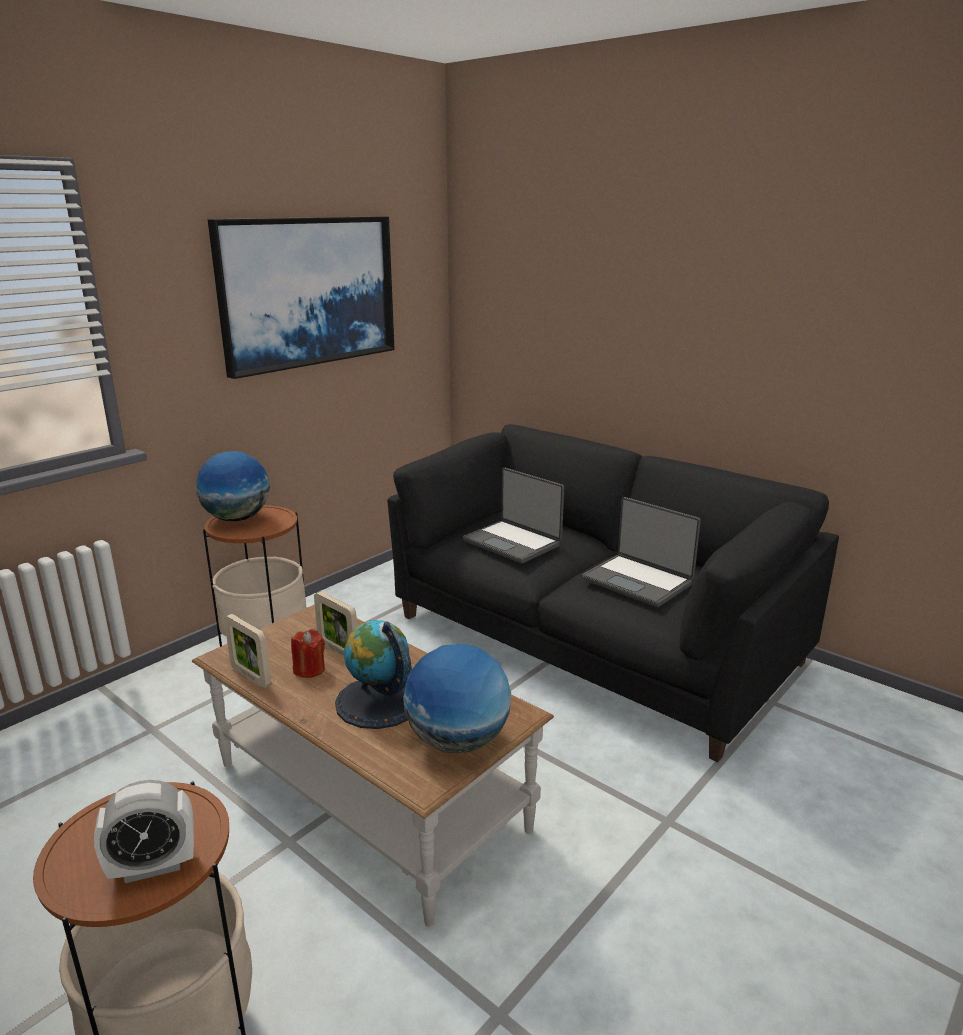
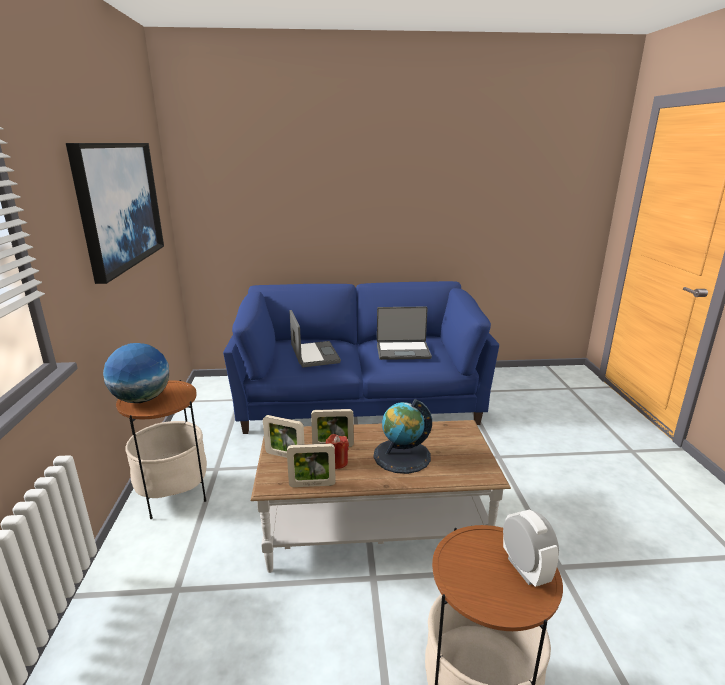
camera: 45 degrees left, 0 degrees up
(153, 866) = (525, 569): alarm clock -> alarm clock turned 45 degrees counterclockwise
(283, 636) = (285, 455): none -> picture frame
(458, 741) = (466, 451): globe -> none
(513, 542) = (314, 355): laptop -> laptop turned 105 degrees counterclockwise
(592, 639) = (359, 399): black sofa -> blue sofa

